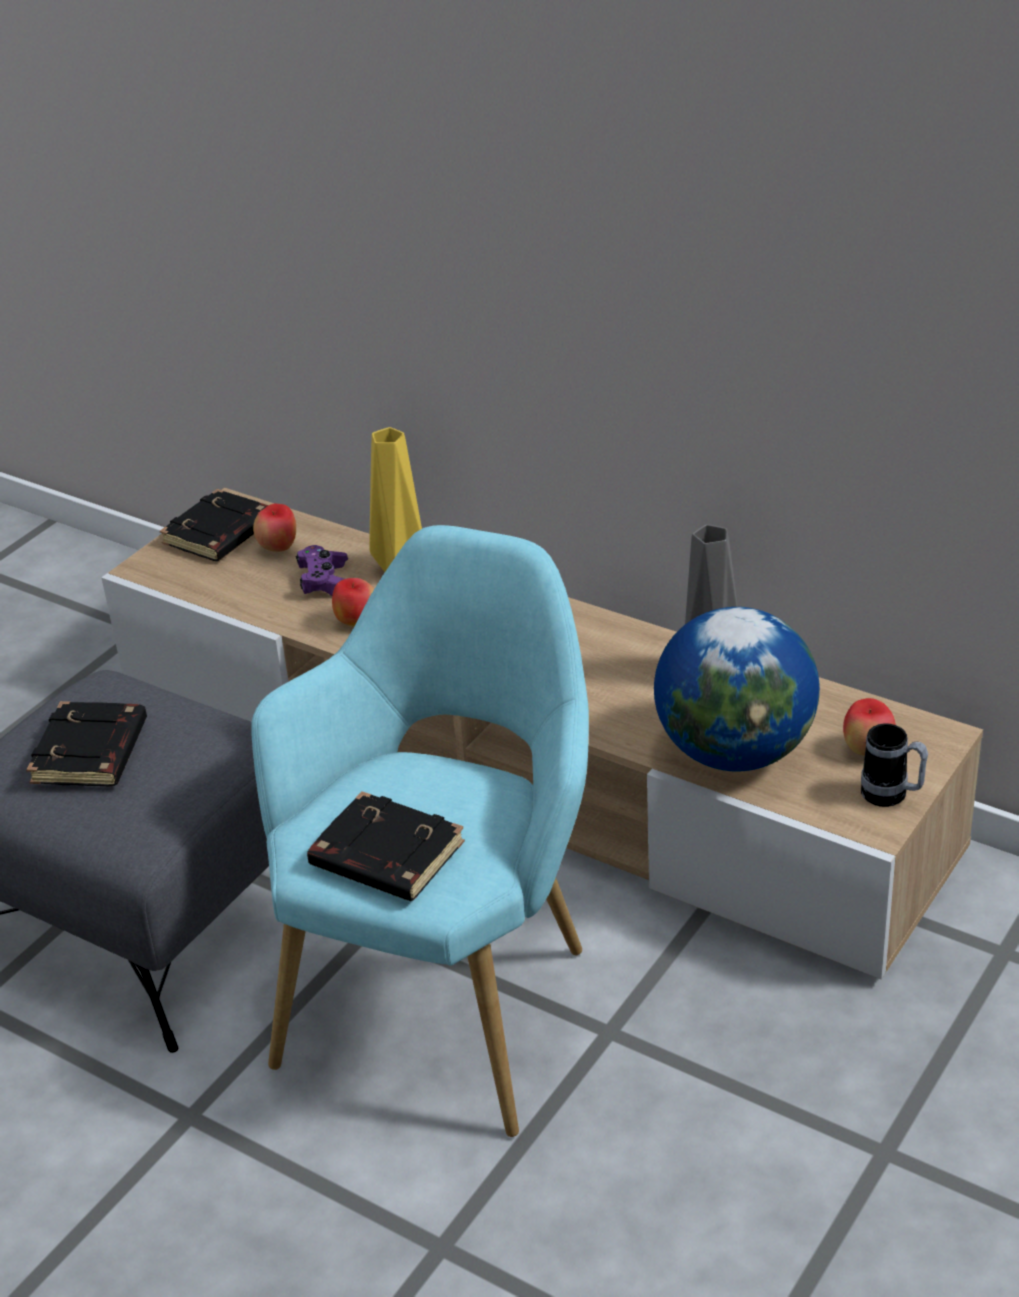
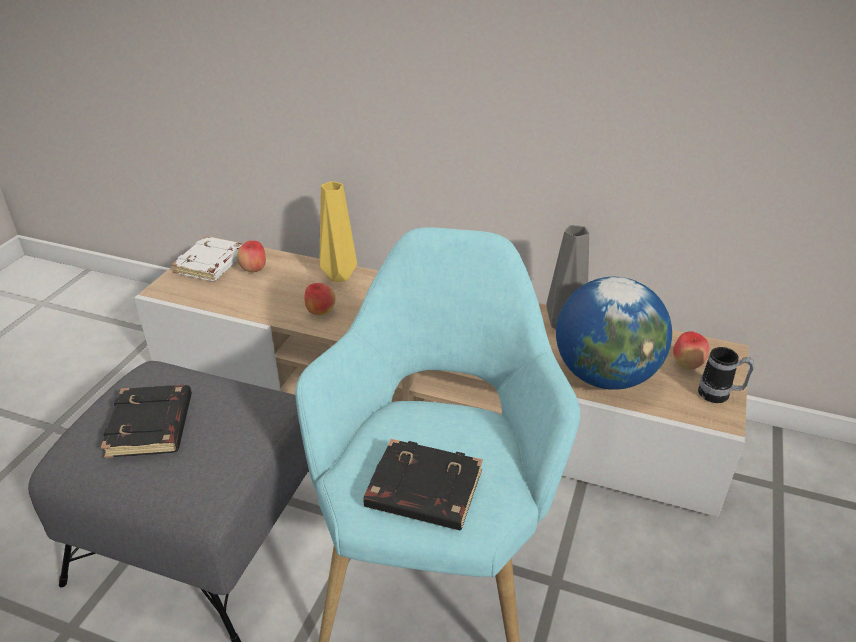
camera: 15 degrees left, 0 degrees up
(219, 534) = (212, 264): black book -> white book
(325, 582) = (291, 289): purple game controller -> none

